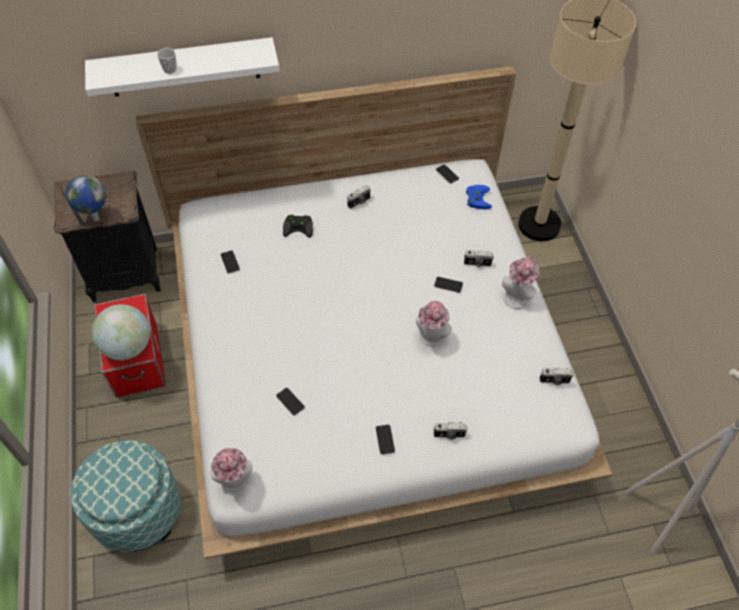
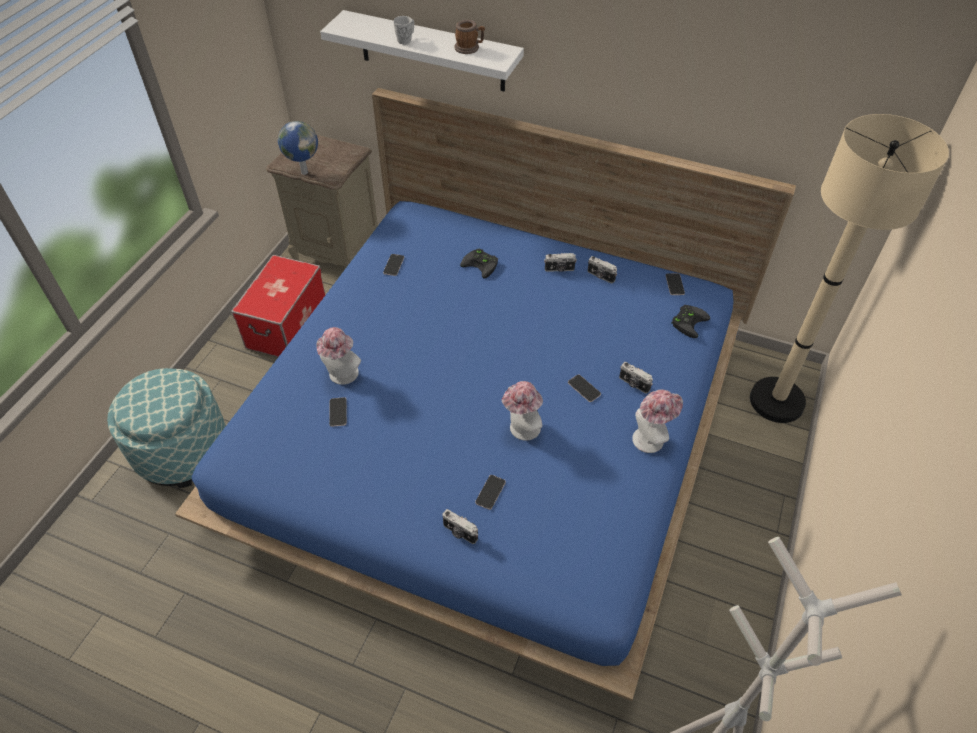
camera: 35 degrees right, 5 degrees down
(126, 275) = (336, 253): black nightstand -> beige nightstand
(128, 347) = (268, 301): globe -> none
(230, 54) = (469, 48): none -> mug
(235, 482) = (230, 454): hat -> hat (342, 376)
(368, 356) = (488, 434): white bed -> blue bed
(385, 439) = (393, 498): phone -> phone (490, 492)
(477, 198) = (688, 321): blue game controller -> black game controller
(554, 381) = (621, 547): camera -> camera (600, 276)

